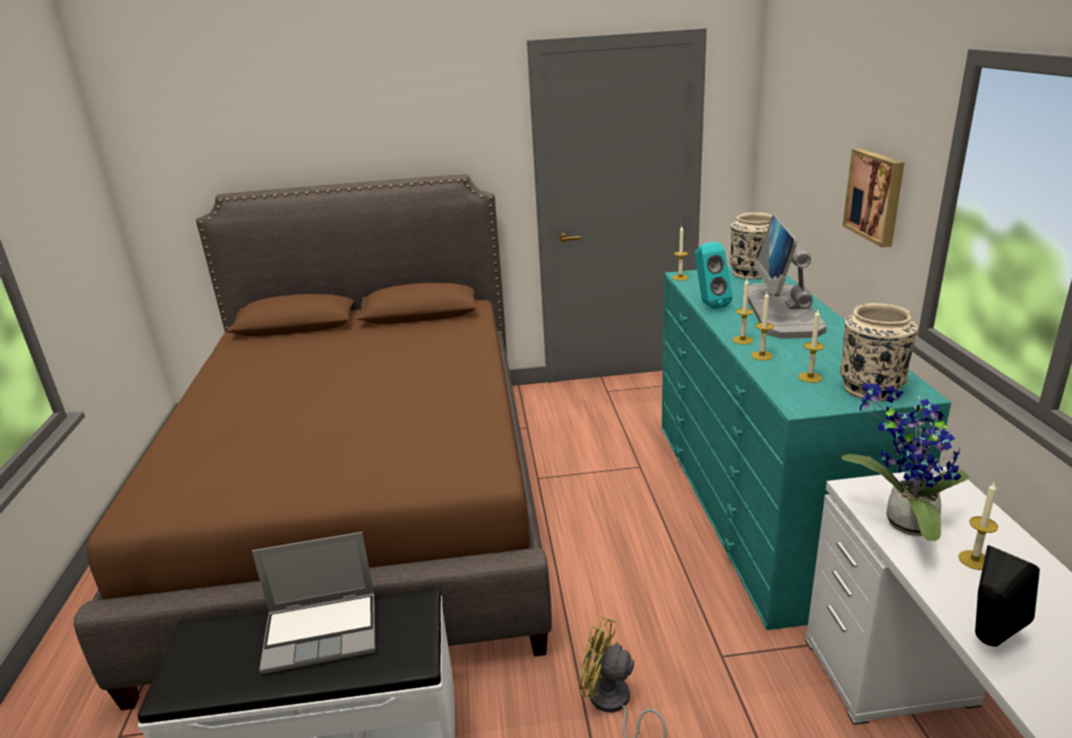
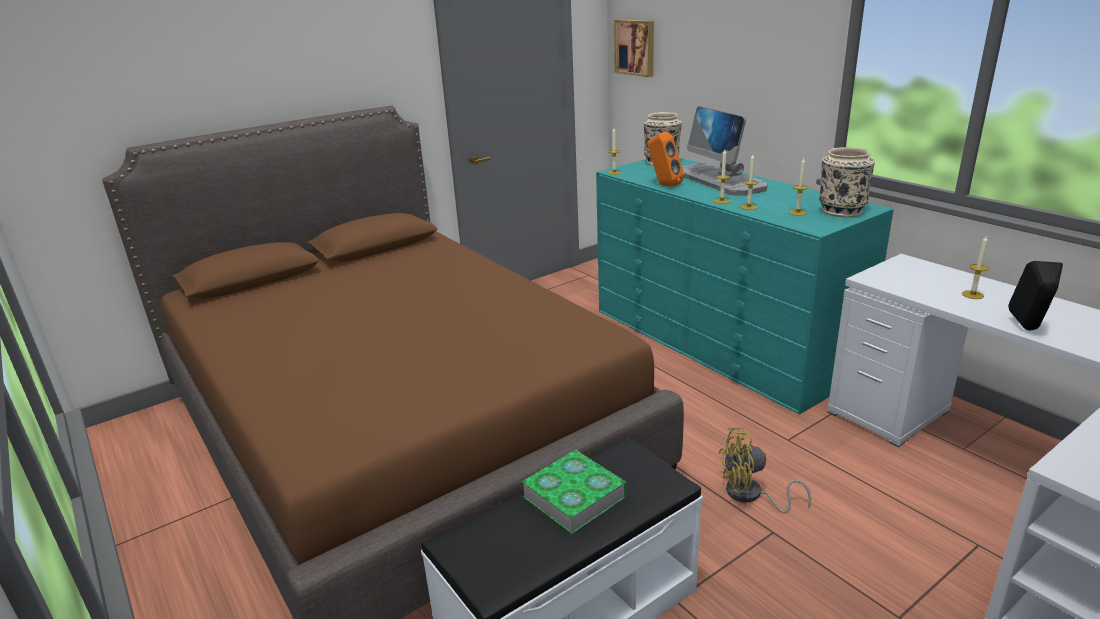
camera: 30 degrees left, 0 degrees up
(323, 632) = (574, 497): laptop -> book
(708, 304) = (663, 185): turquoise speaker -> orange speaker
(876, 196) = (769, 83): picture -> picture (635, 47)
(903, 523) = (916, 288): potted plant -> none

